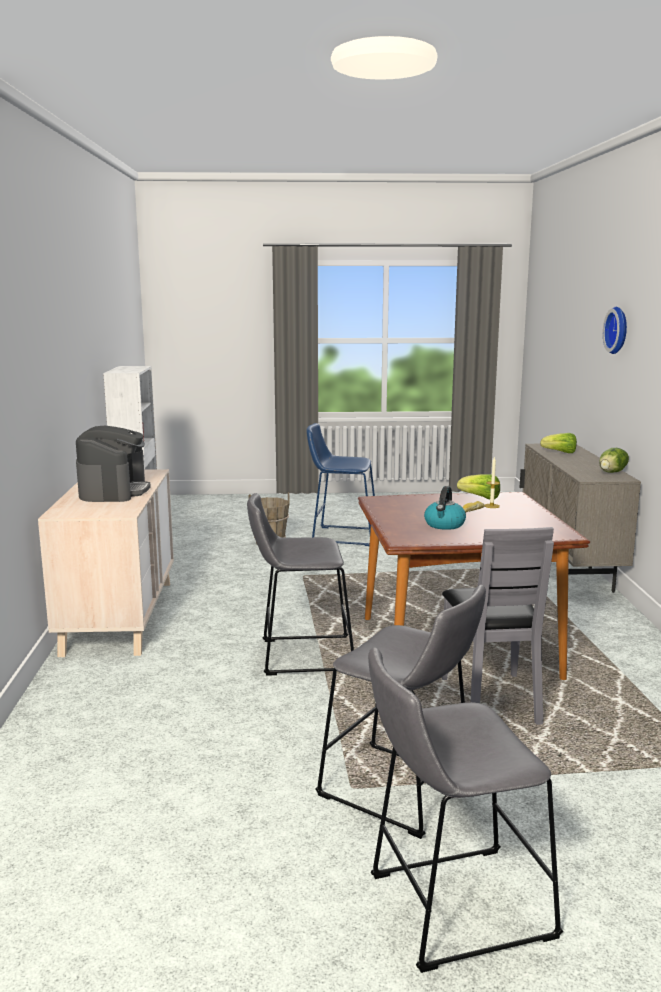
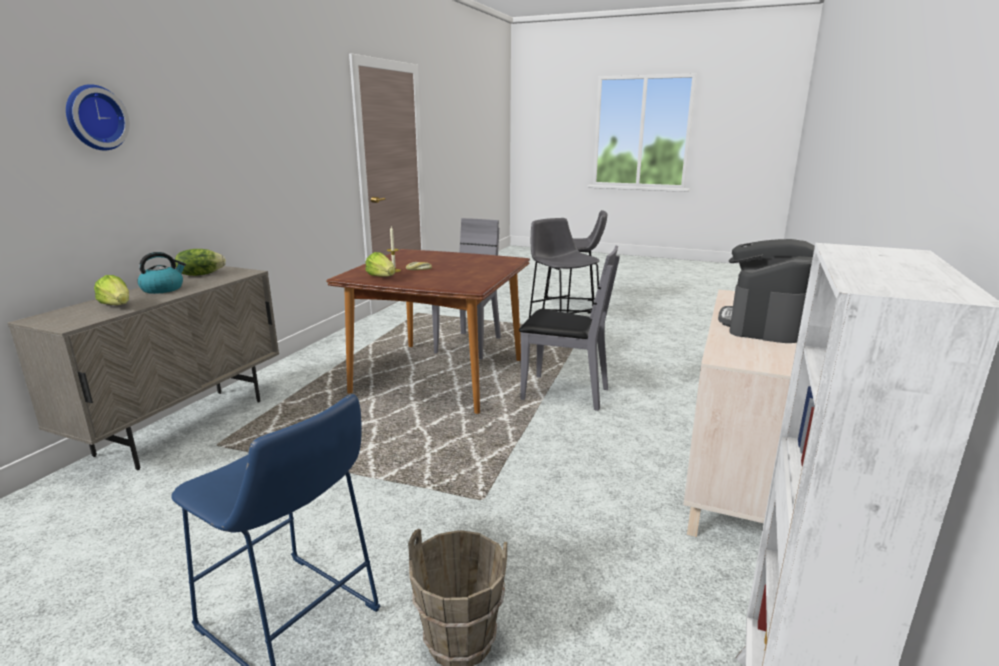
camera: 155 degrees left, 5 degrees up
(301, 655) = (564, 393): grey stool -> grey chair
(444, 525) = (465, 263): kettle -> kettle (163, 289)

